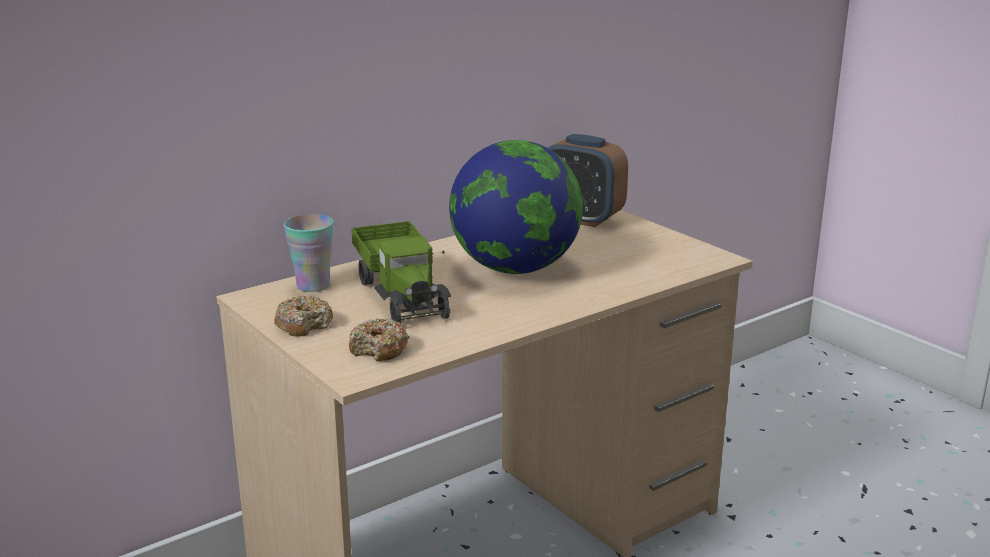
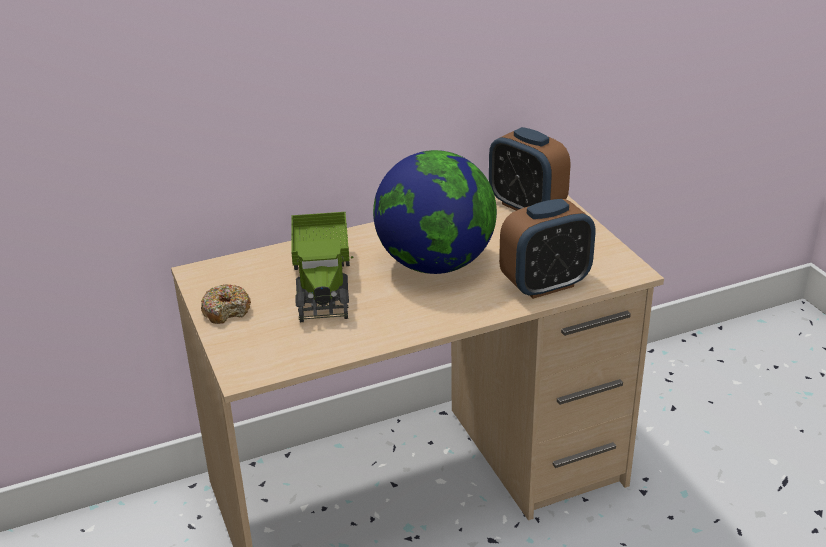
camera: 15 degrees right, 10 degrees up
(313, 285) = (253, 265): cup -> none
(379, 349) = (275, 347): donut -> none
(639, 275) = (545, 285): none -> alarm clock

